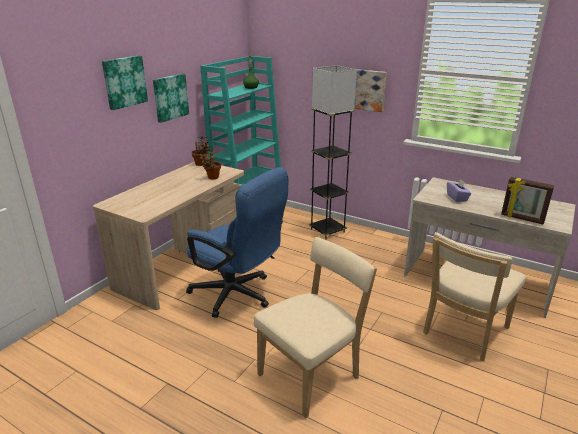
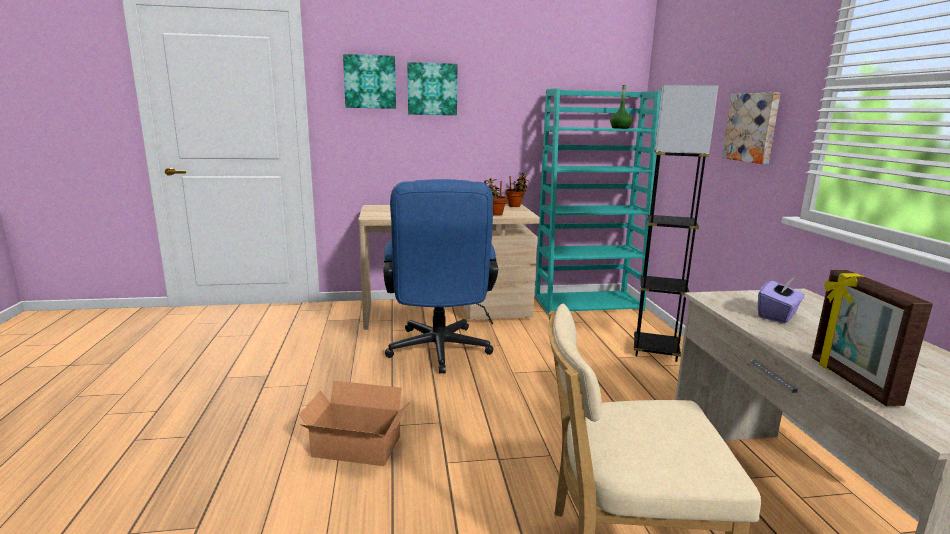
camera: 50 degrees right, 10 degrees down
(170, 97) = (494, 119): picture -> picture (370, 82)
(312, 374) = (357, 448): beige chair -> cardboard box

